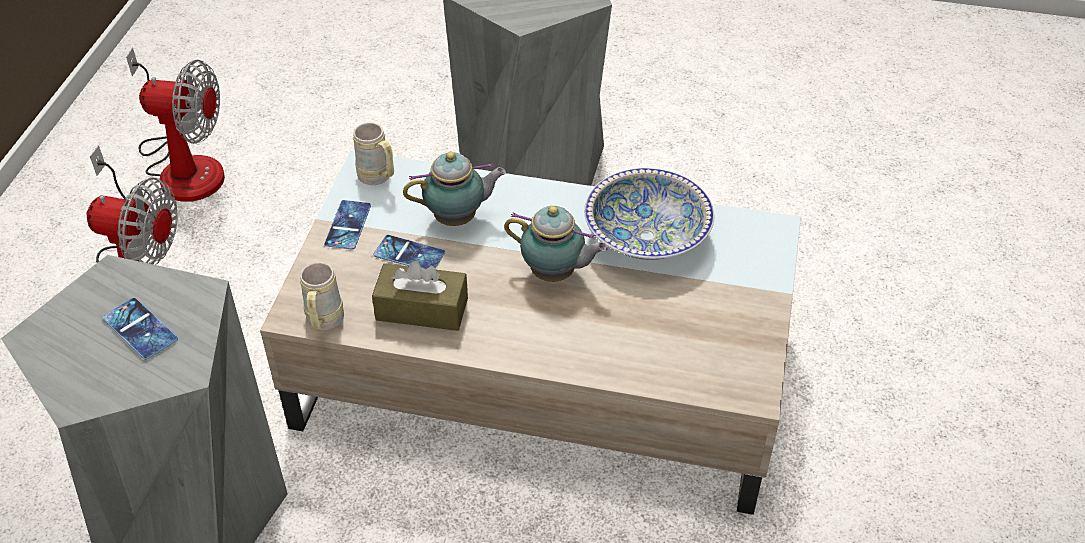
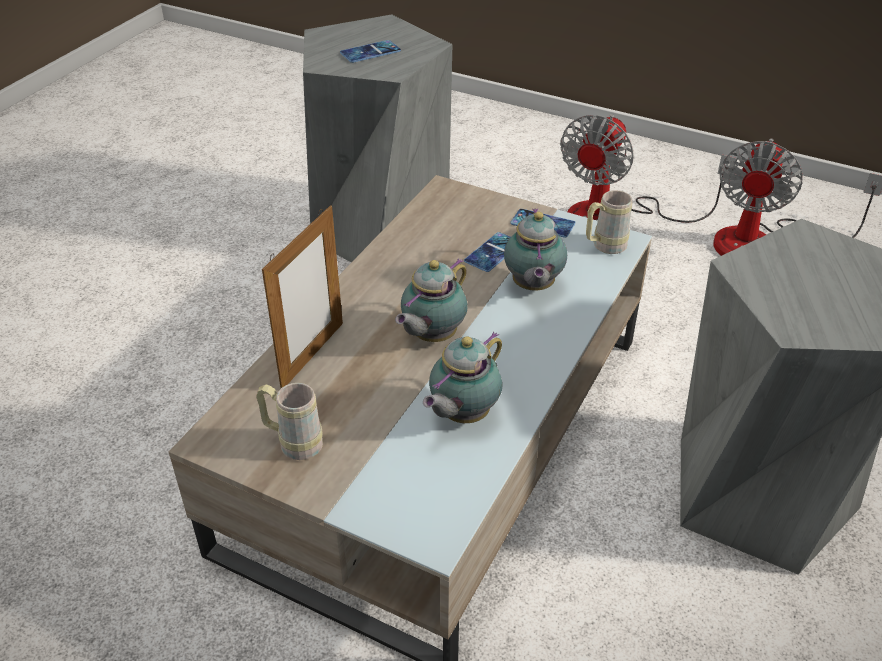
camera: 105 degrees right, 5 degrees down
(323, 323) = (428, 202): beige mug -> beige mug (293, 442)
(422, 309) = (422, 251): brown tissue box -> none
(614, 353) = (312, 355): none -> picture frame
(646, 236) = (462, 415): bowl -> teapot

